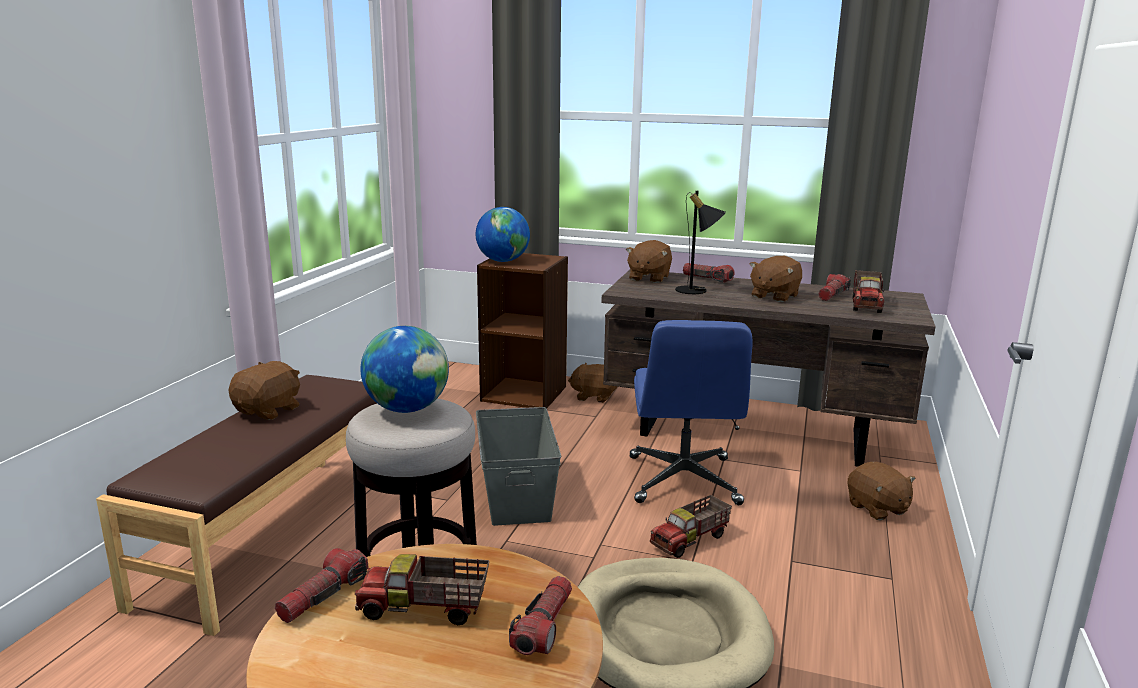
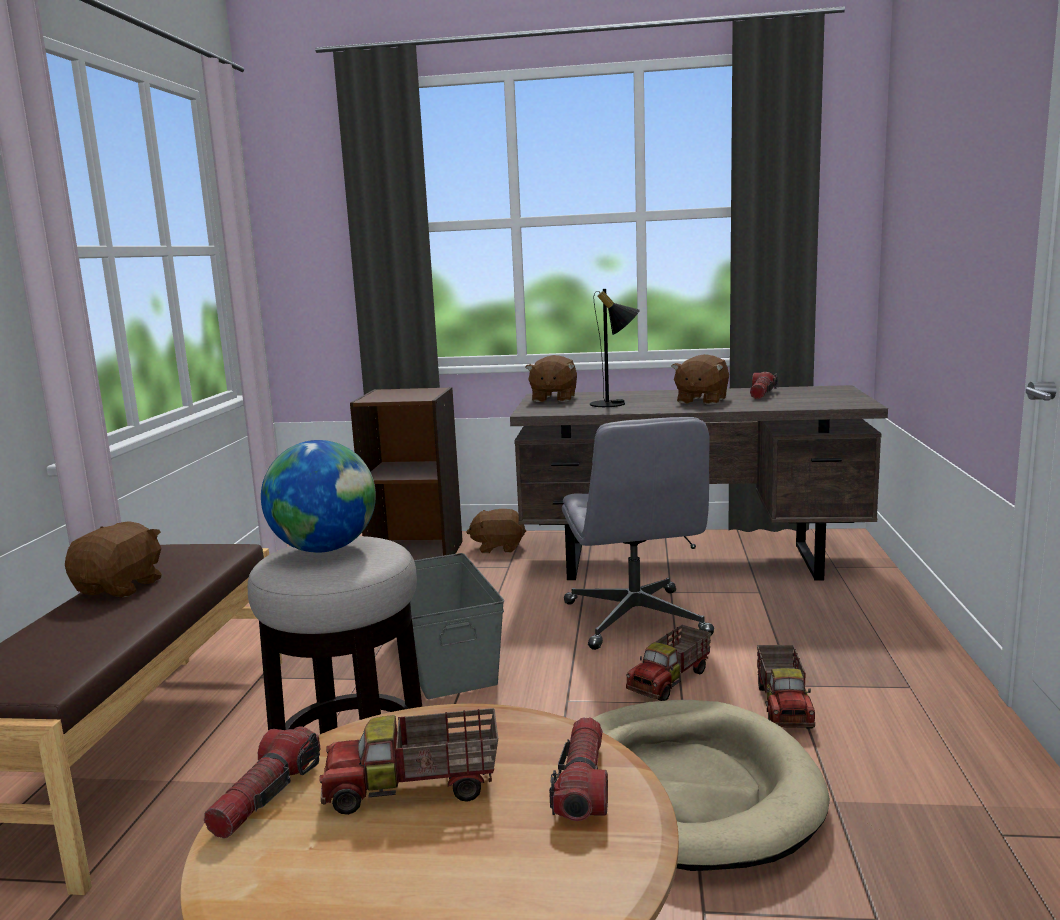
camera: 10 degrees left, 5 degrees down
(503, 261) = (379, 397): globe -> none
(683, 481) = (636, 620): blue office chair -> grey office chair
(707, 279) = (619, 394): flashlight -> none
(866, 305) = (803, 398): toy truck -> toy truck (784, 706)
(877, 508) = (858, 618): brown plush toy -> none

